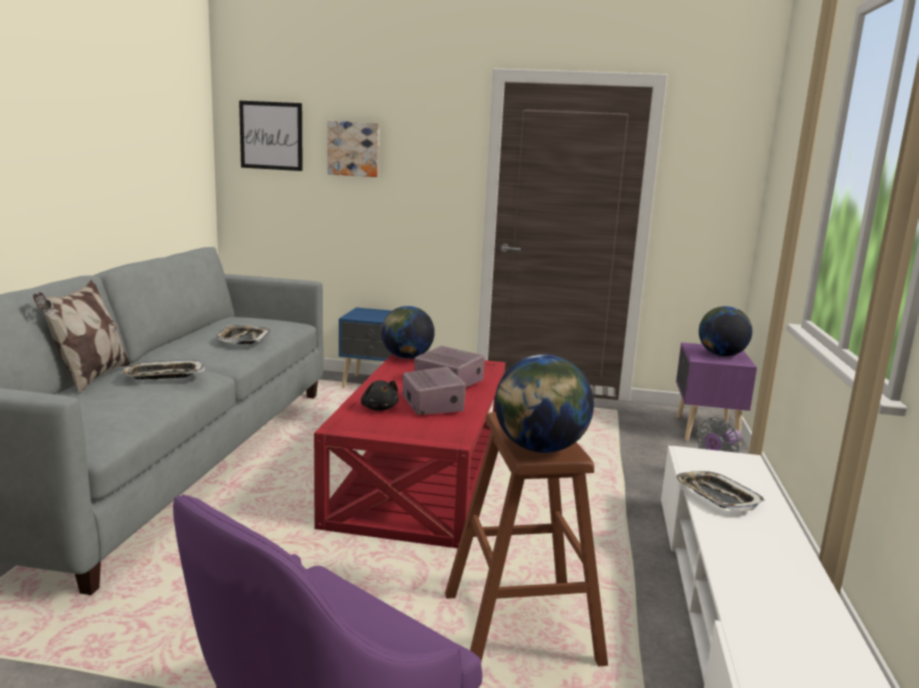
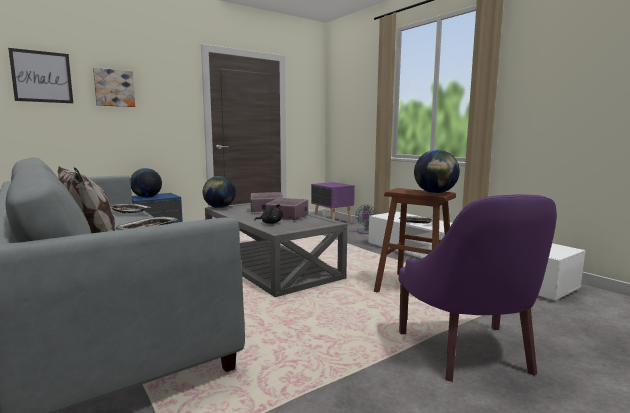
camera: 45 degrees left, 5 degrees down
(420, 475) = (269, 265): red coffee table -> grey coffee table
(721, 355) = (335, 184): globe -> globe (146, 197)

